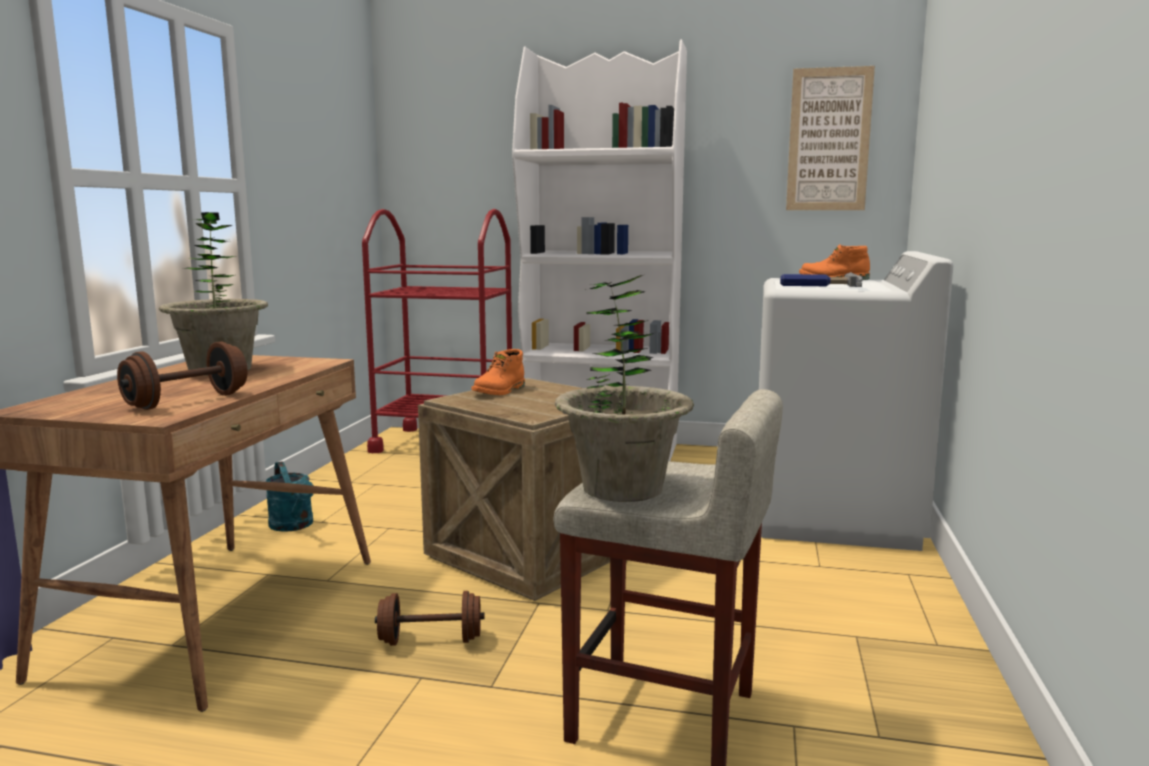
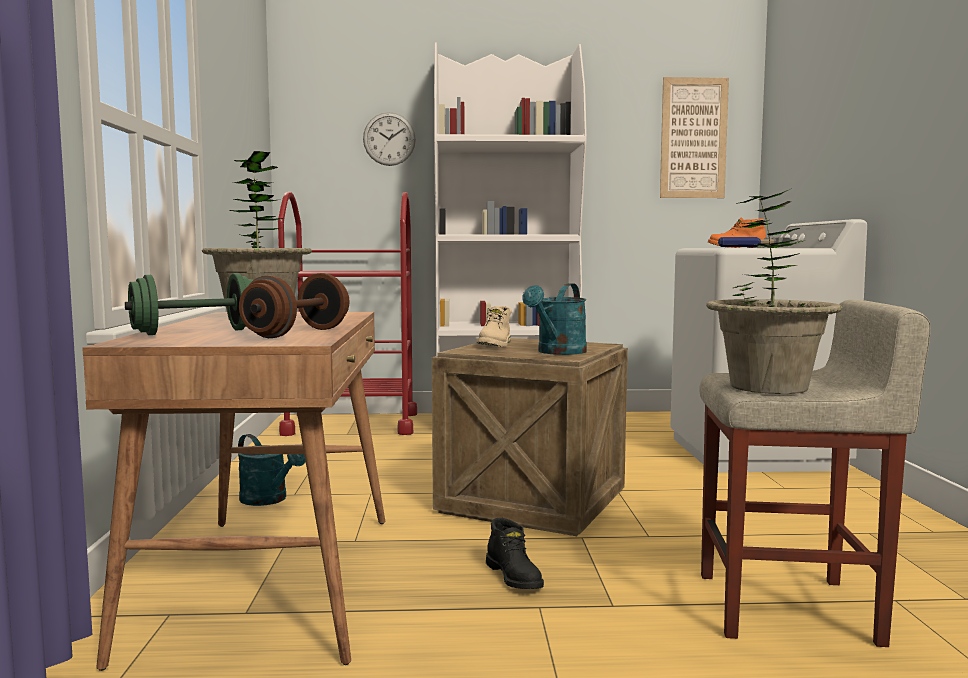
camera: 15 degrees left, 5 degrees down
(112, 394) = (195, 332): none -> green dumbbell
(431, 640) = (515, 577): brown dumbbell -> black boot
(491, 149) = (389, 139): none -> wall clock
(500, 391) = (496, 345): orange boot -> beige boot
(539, 408) = (558, 352): none -> turquoise watering can

